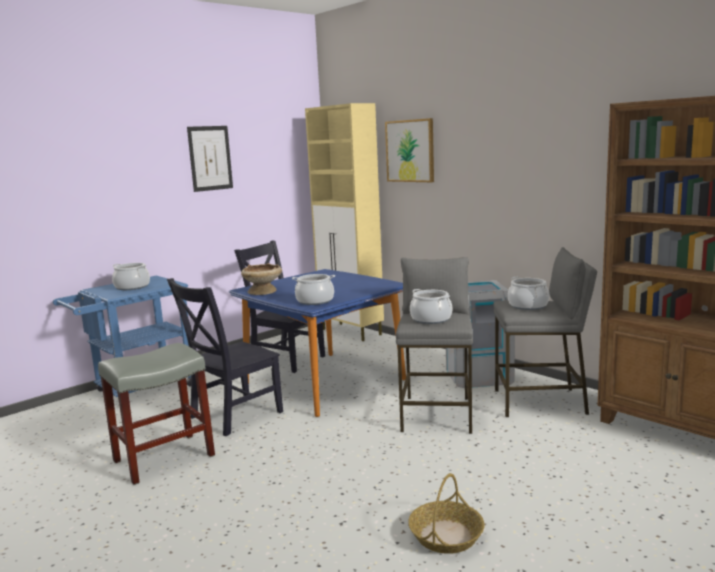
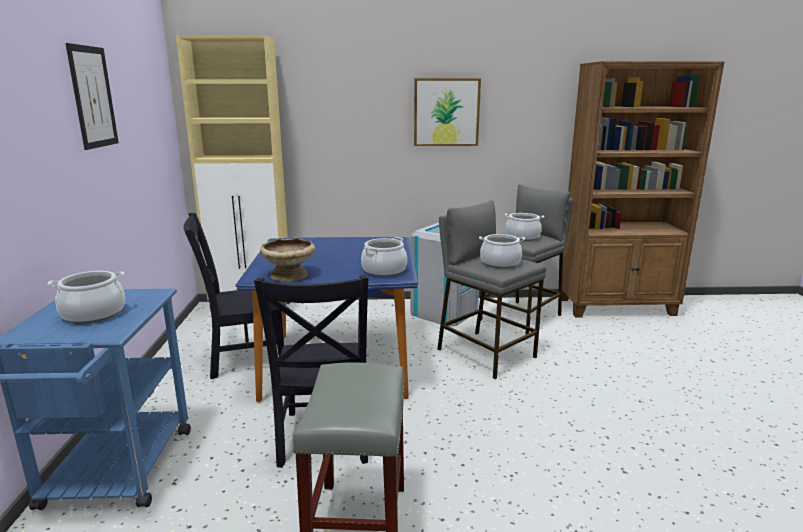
camera: 50 degrees left, 5 degrees up
(410, 151) = (325, 97): picture -> picture (446, 112)
(446, 536) = (683, 435): basket -> none

